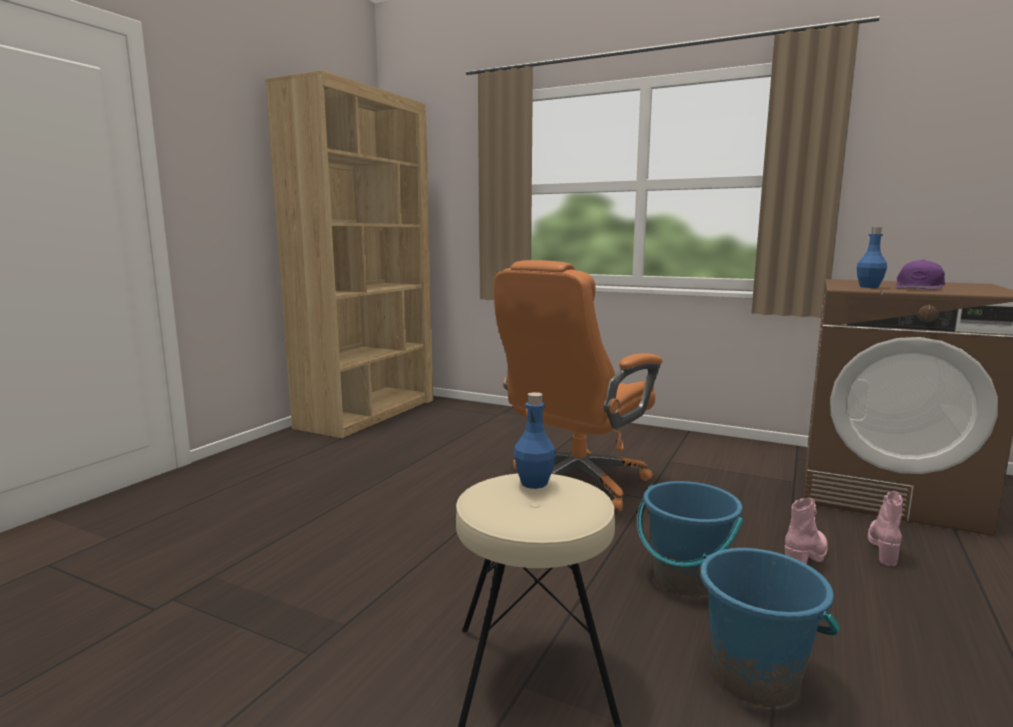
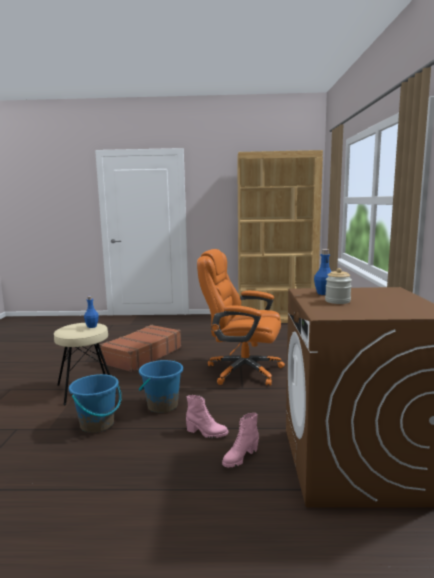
camera: 65 degrees right, 0 degrees up
(384, 558) = (142, 355): none -> brown suitcase
(884, 549) = (240, 458): pink boot -> pink boot turned 135 degrees clockwise
(920, 288) = (337, 301): purple cap -> jar

